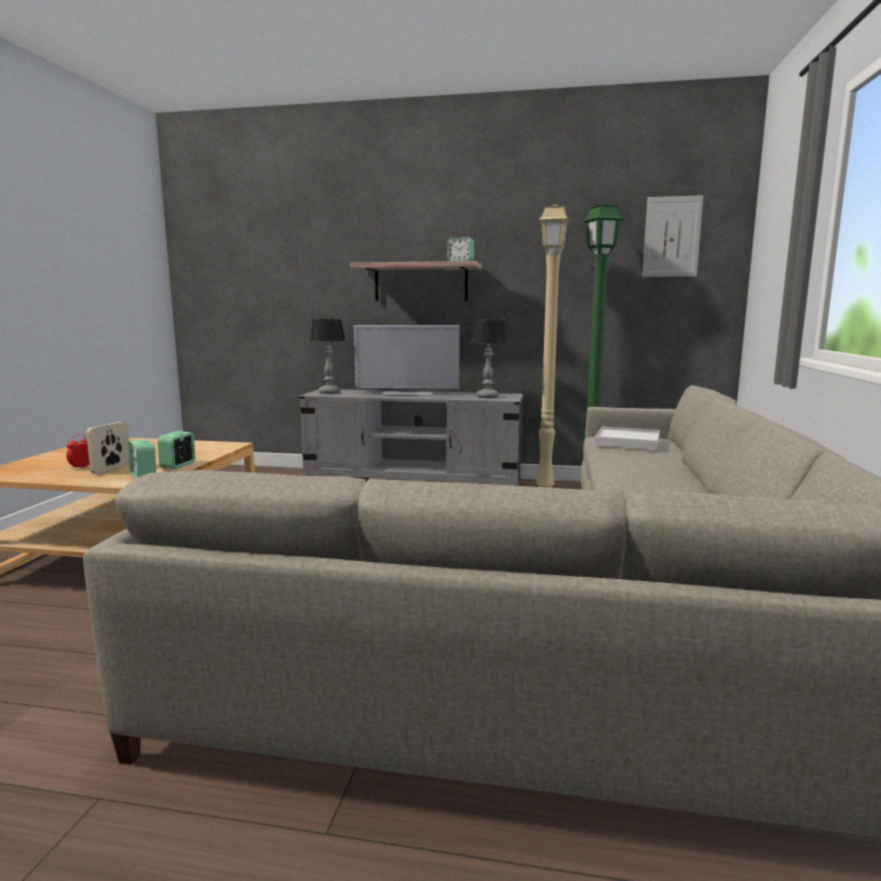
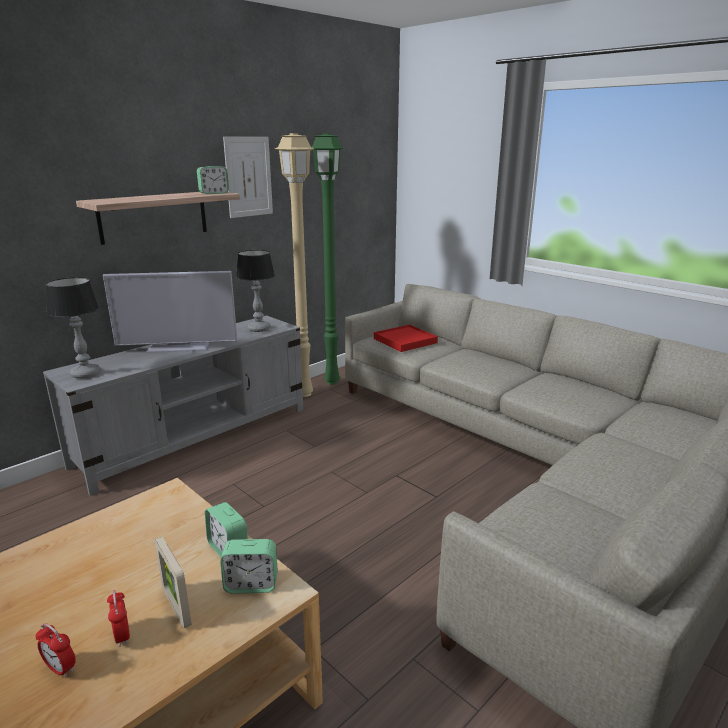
camera: 55 degrees left, 10 degrees up
(52, 465) = (60, 668): none -> alarm clock
(407, 394) = (178, 347): television -> television turned 45 degrees clockwise
(627, 441) = (405, 341): white tray -> red tray
(672, 237) = (355, 159): picture -> picture (248, 177)

